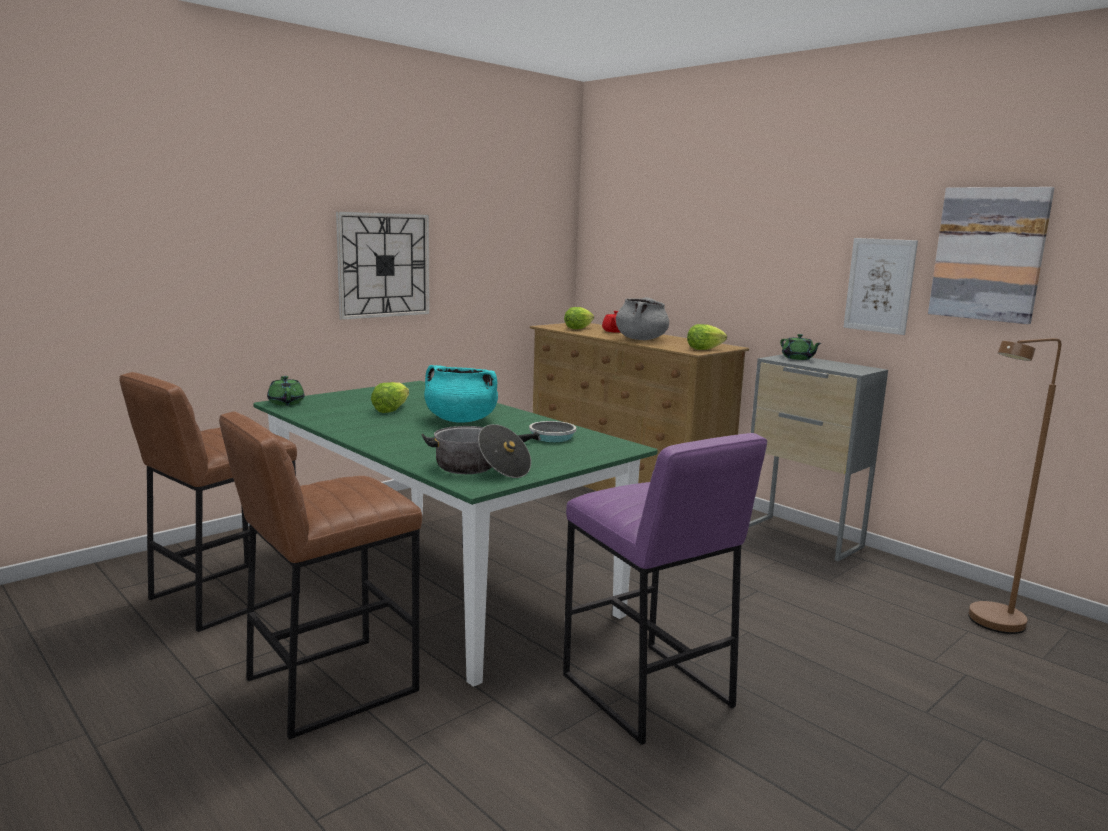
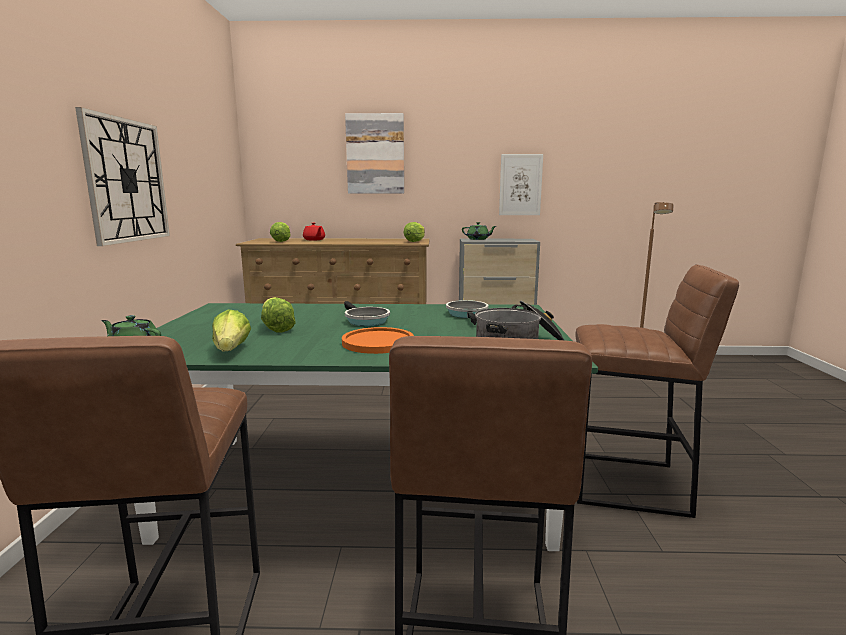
camera: 45 degrees left, 0 degrees up
(324, 416) = (231, 350): none -> lettuce
(409, 436) = (378, 342): none -> orange plate
(460, 420) = (365, 320): turquoise cooking pot -> frying pan
(641, 339) = (354, 241): grey cooking pot -> none
(648, 692) = (628, 483): purple stool -> brown stool
(988, 254) = (585, 160): picture -> picture (375, 154)

